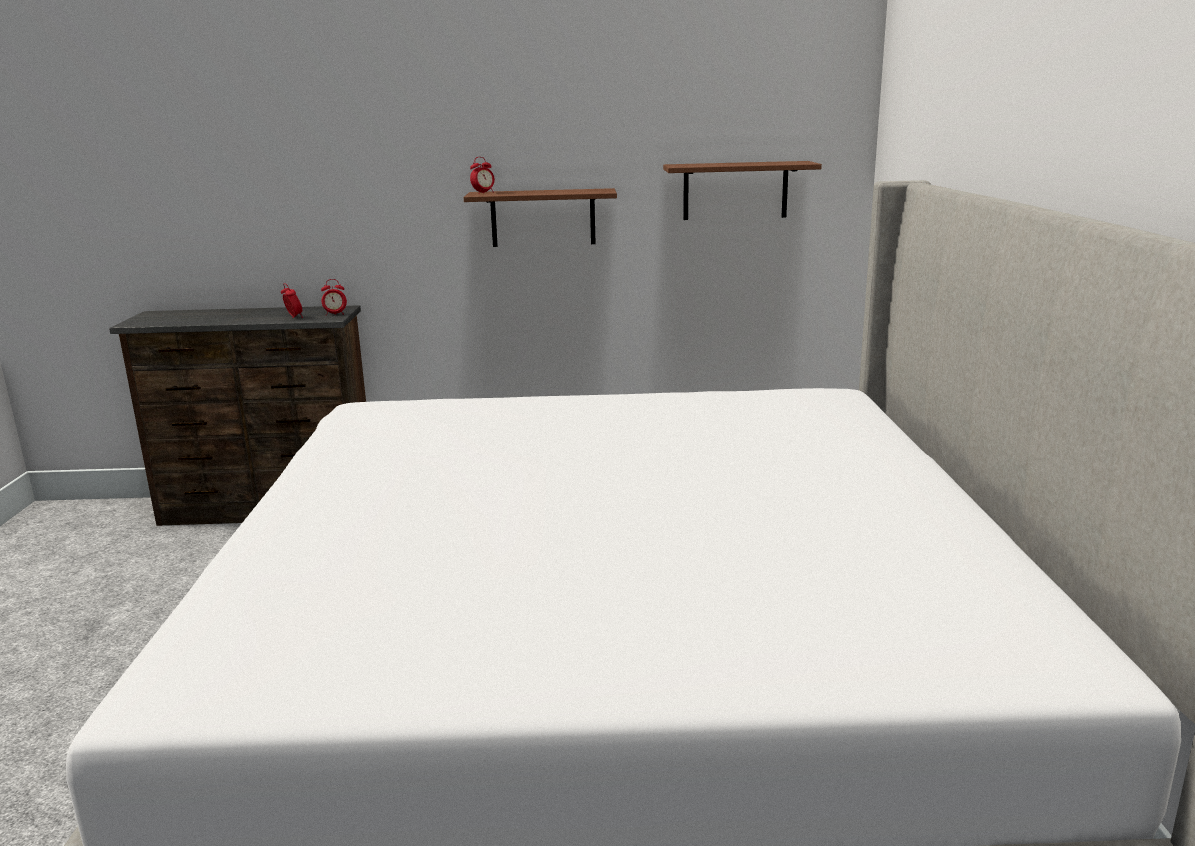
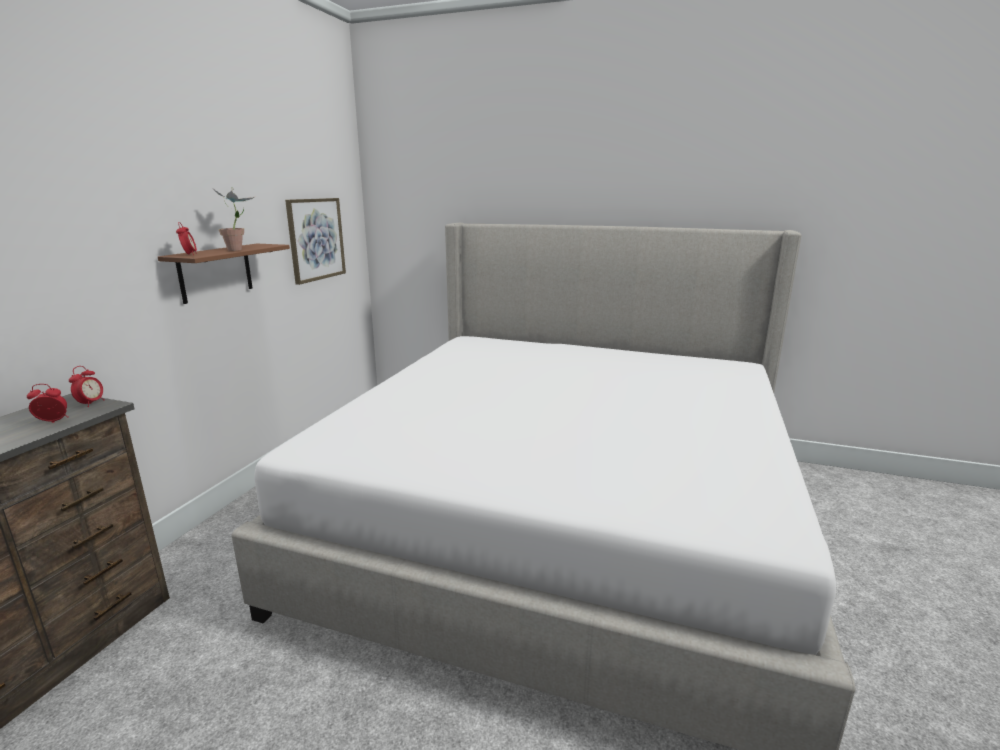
camera: 70 degrees left, 0 degrees up
(544, 193) = (240, 249): none -> potted plant
(735, 190) = (316, 239): brown shelf -> picture

